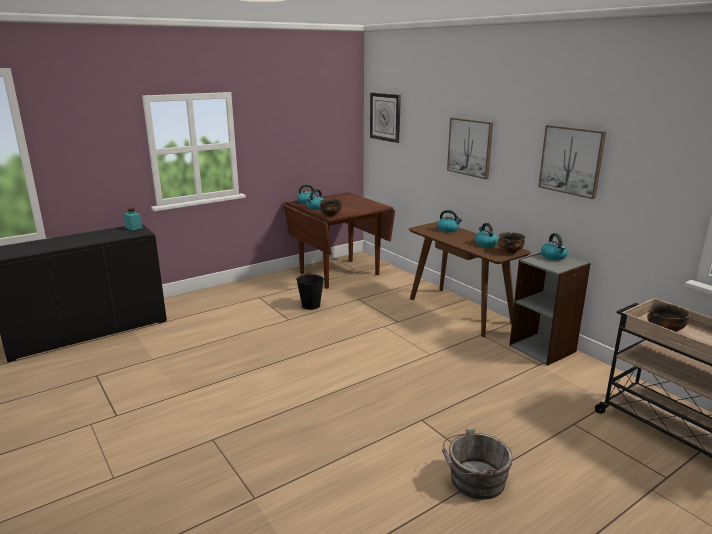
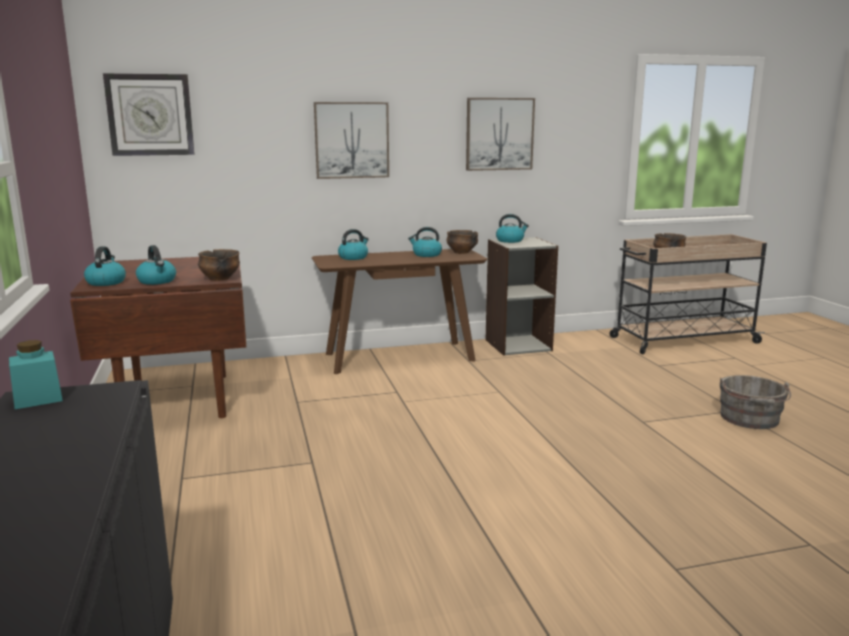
camera: 70 degrees left, 5 degrees down
(311, 305) = (278, 437): black bucket -> none

